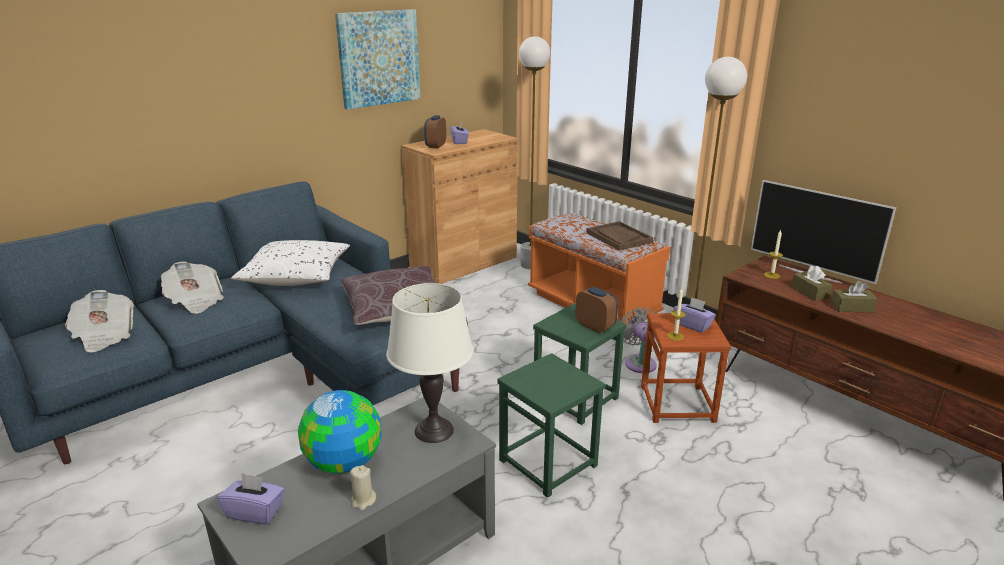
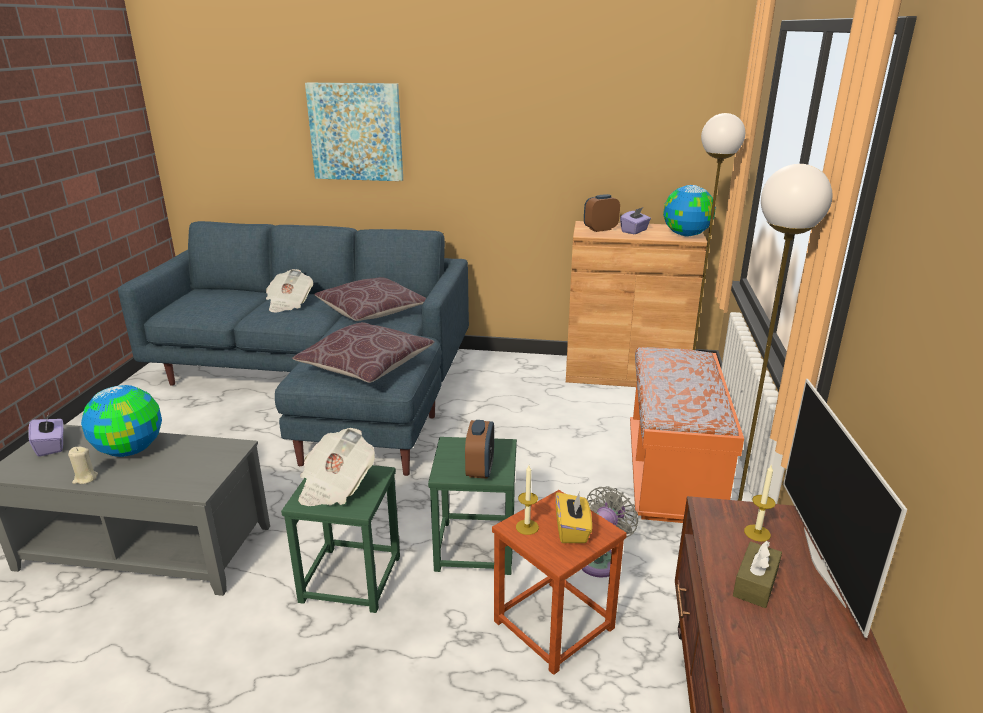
camera: 50 degrees right, 0 degrees up
(104, 336) = (213, 305): newspaper -> newspaper (335, 486)
(295, 276) = (371, 312): white pillow -> brown pillow
(378, 58) = (561, 121): picture -> picture (356, 132)
(434, 430) = (202, 466): white table lamp -> none
(494, 136) = (685, 235): none -> globe
(618, 237) = (691, 398): brown tray -> none
(693, 325) = (572, 530): purple tissue box -> yellow tissue box
(851, 307) = (766, 641): brown tissue box -> none

